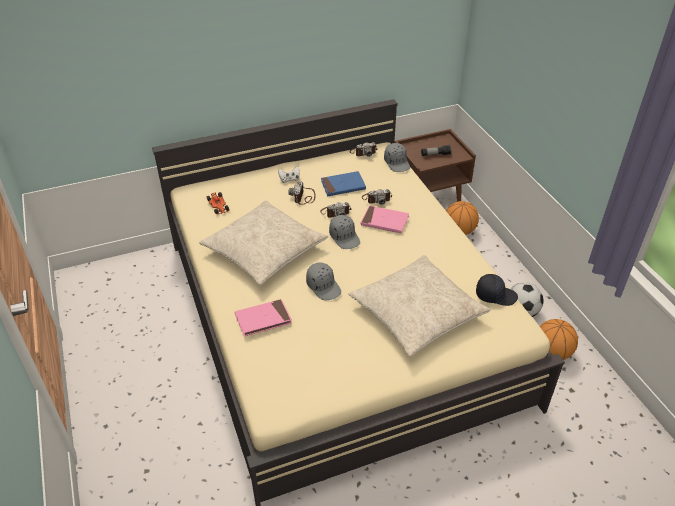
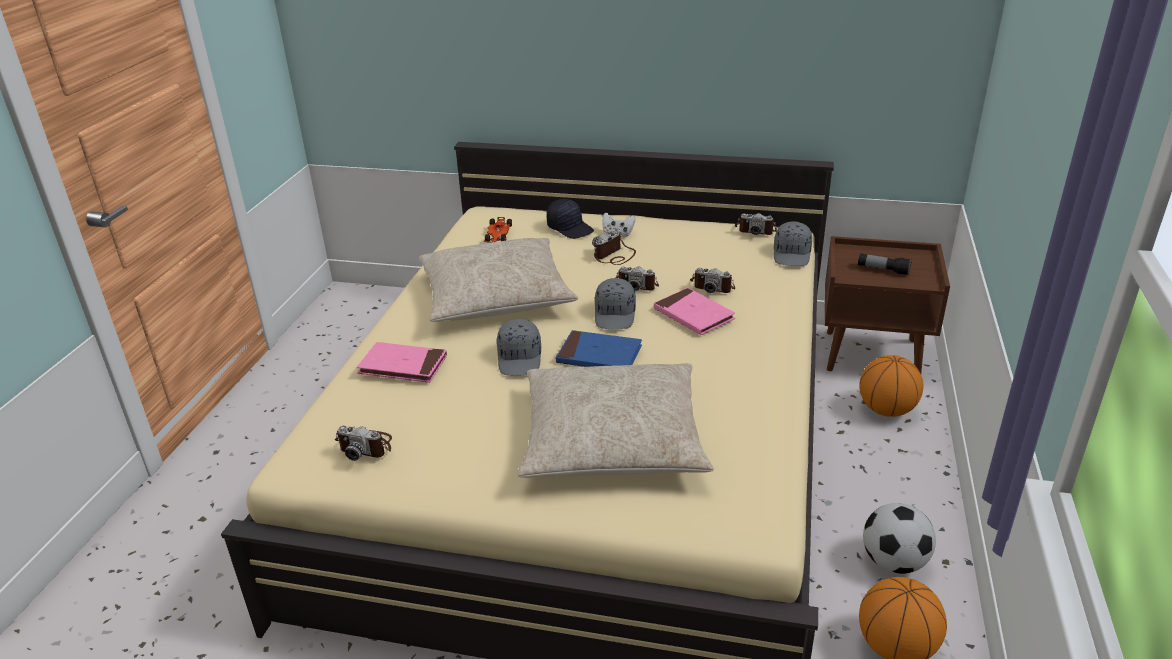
camera: 35 degrees right, 10 degrees down
(299, 377) = (366, 446): none -> camera
(343, 186) = (682, 259): blue book -> blue book (599, 355)
(495, 295) = (765, 465): black cap -> black cap (570, 228)

